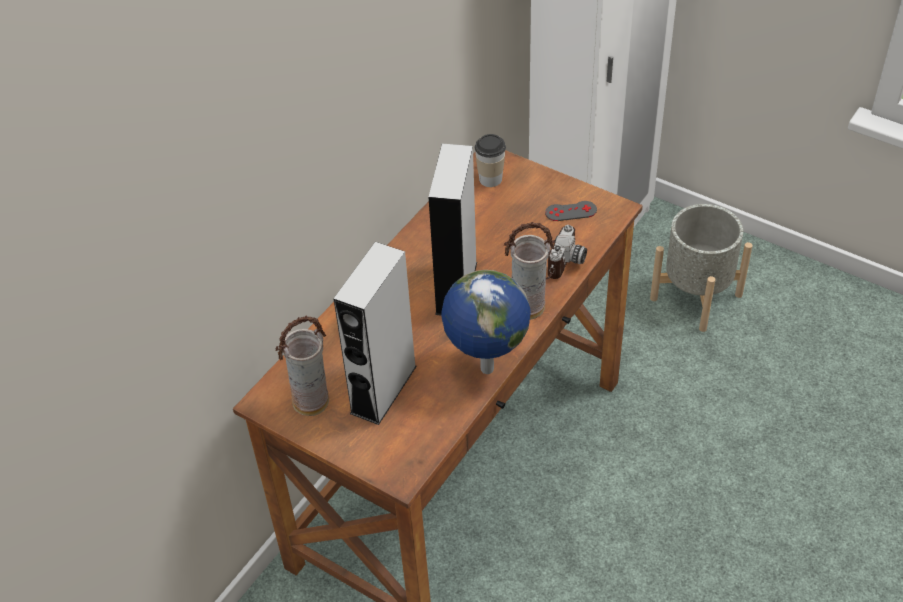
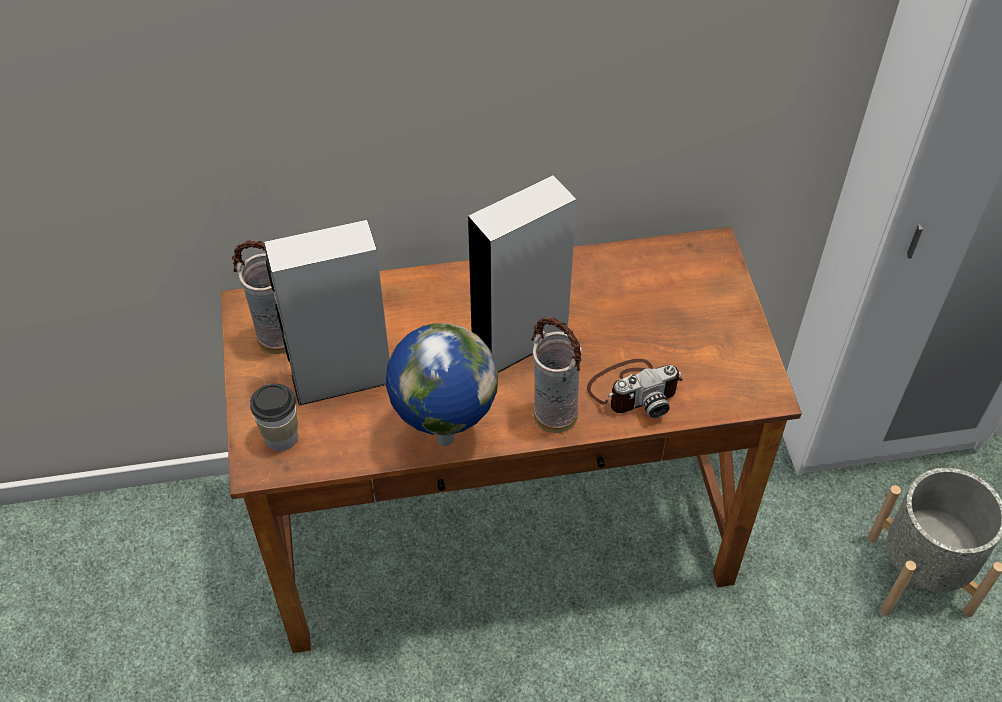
camera: 45 degrees right, 5 degrees up
(490, 179) = (687, 267): cup -> cup (281, 437)
(571, 211) = (720, 360): grey game controller -> none

